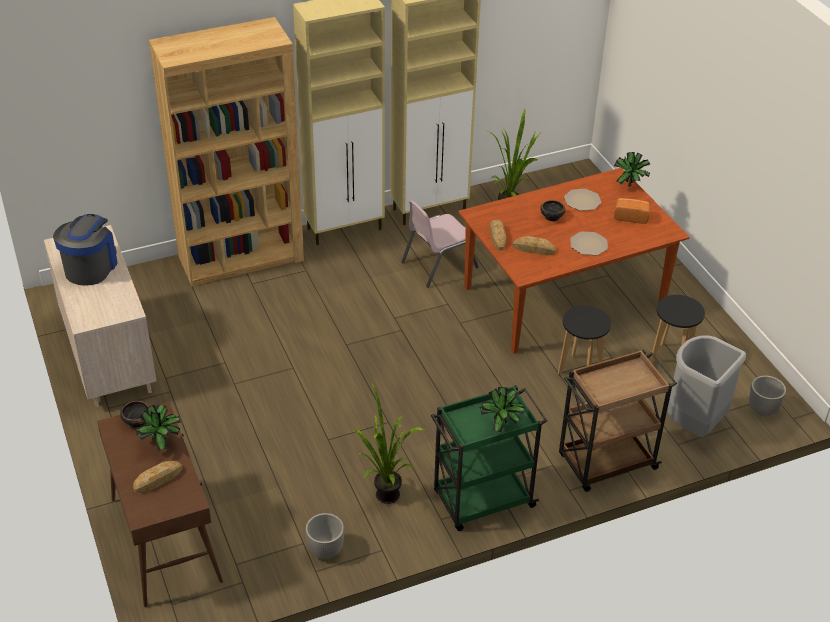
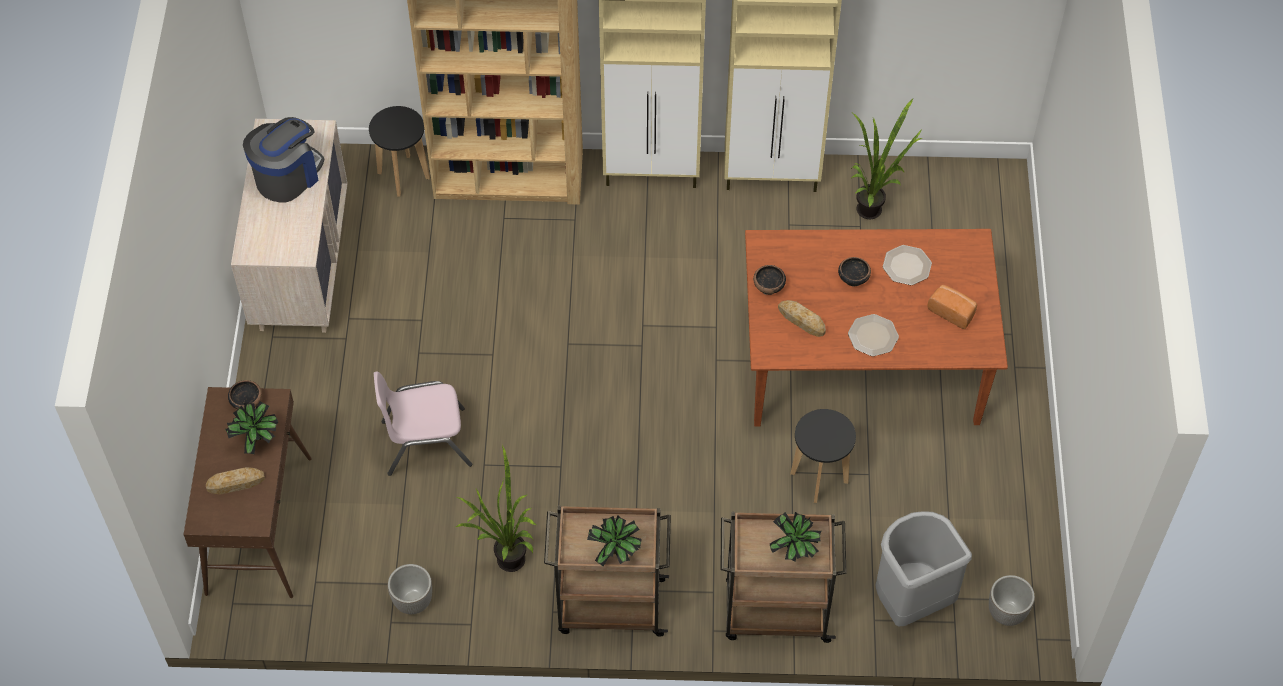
camera: 25 degrees right, 15 degrees up
(438, 264) = (737, 265): pink chair -> pink chair (425, 442)
(482, 500) = (609, 606): green cart -> brown cart
(497, 237) = (769, 286): bread -> bowl
(630, 187) = (980, 265): potted plant -> potted plant (794, 553)
(670, 359) = (939, 502): black stool -> black stool (403, 176)

